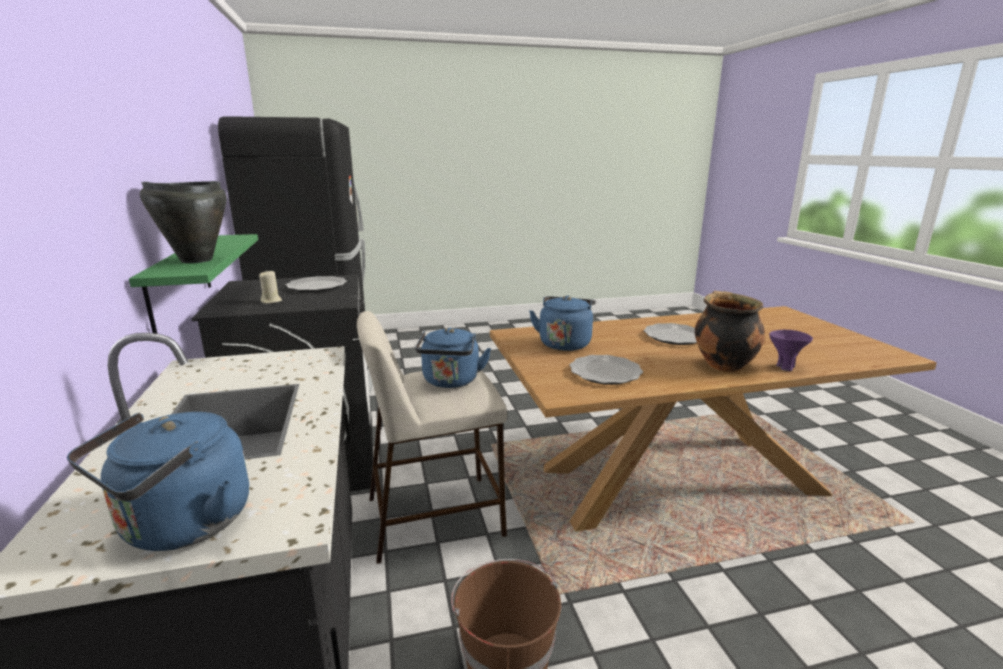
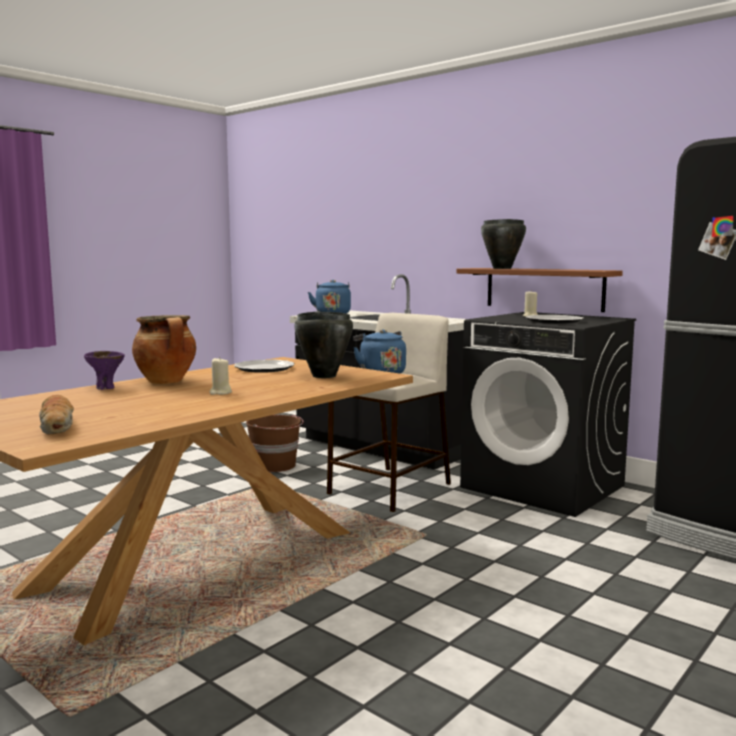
camera: 145 degrees right, 10 degrees down
(180, 280) = (544, 289): green shelf -> brown shelf
(564, 343) = (323, 376): blue kettle -> black cooking pot
(674, 336) = (220, 393): plate -> beige candle
(787, 323) = (58, 426): none -> bread

